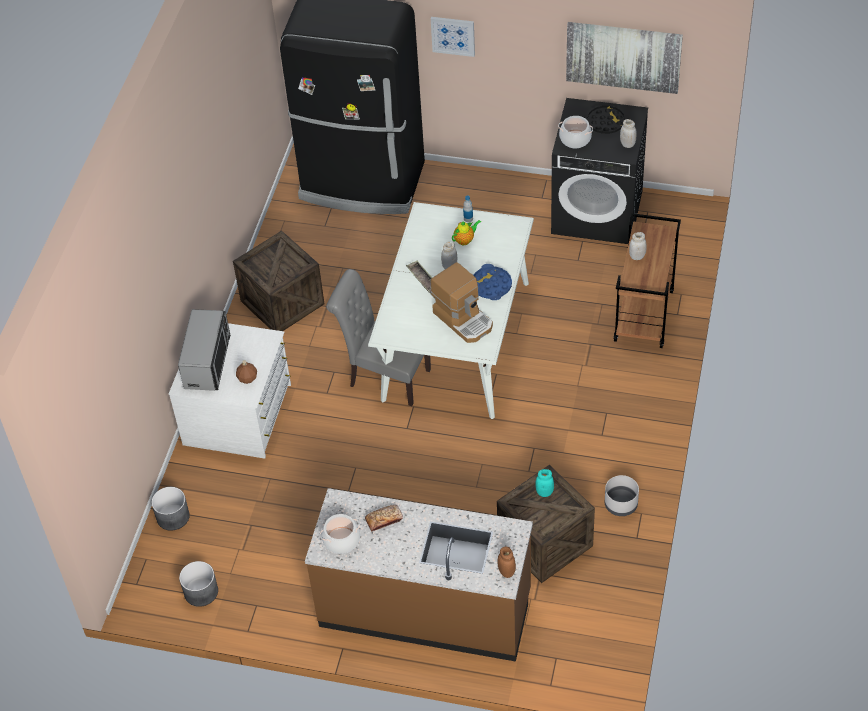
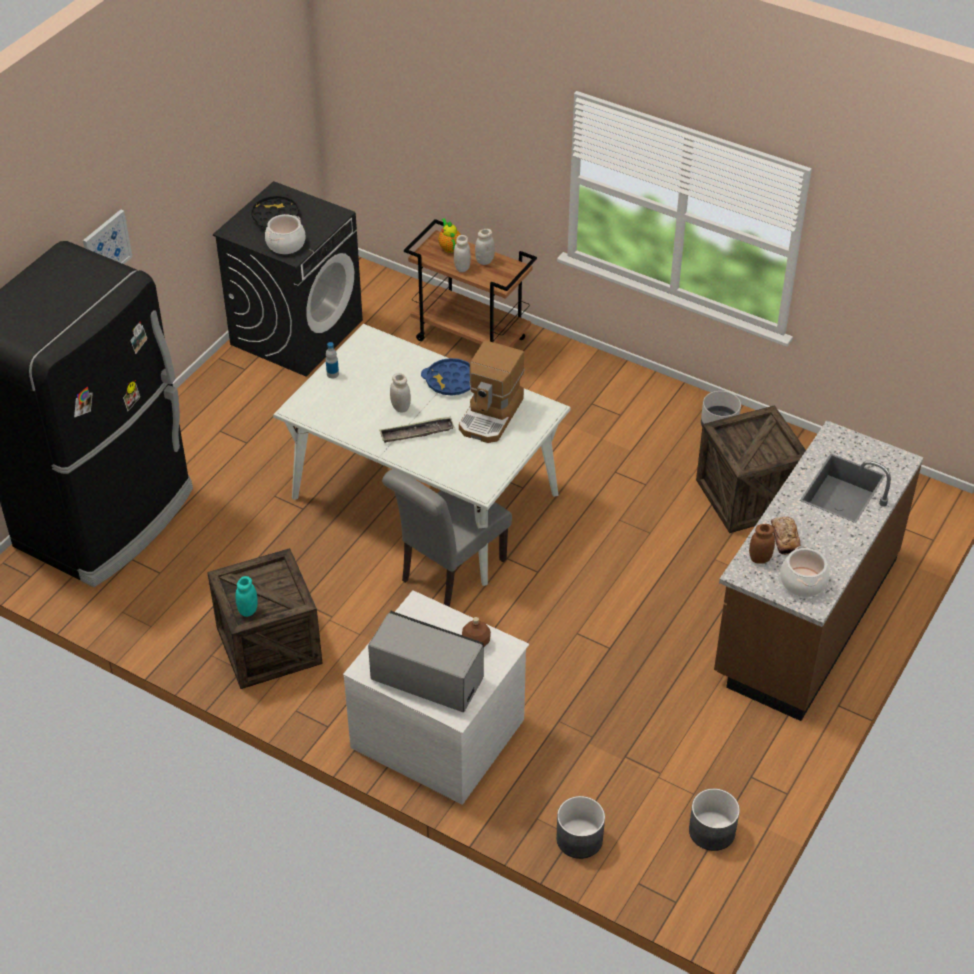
camera: 75 degrees left, 5 degrees down
(464, 319) = (491, 415): coffee machine -> coffee machine turned 135 degrees clockwise
(465, 240) = (366, 385): teapot -> teapot (449, 247)
(506, 572) = (889, 456): brown jar -> brown jar (760, 558)
(544, 492) = (737, 439): turquoise jar -> turquoise jar (248, 610)
(623, 56) = (244, 135): picture -> none
(627, 144) = (321, 209): white jar -> white jar (484, 261)

